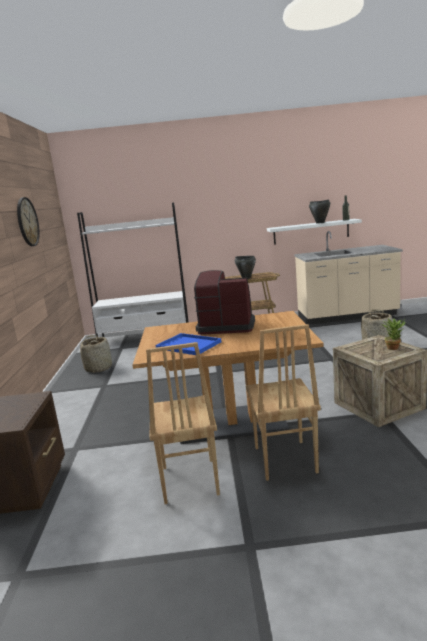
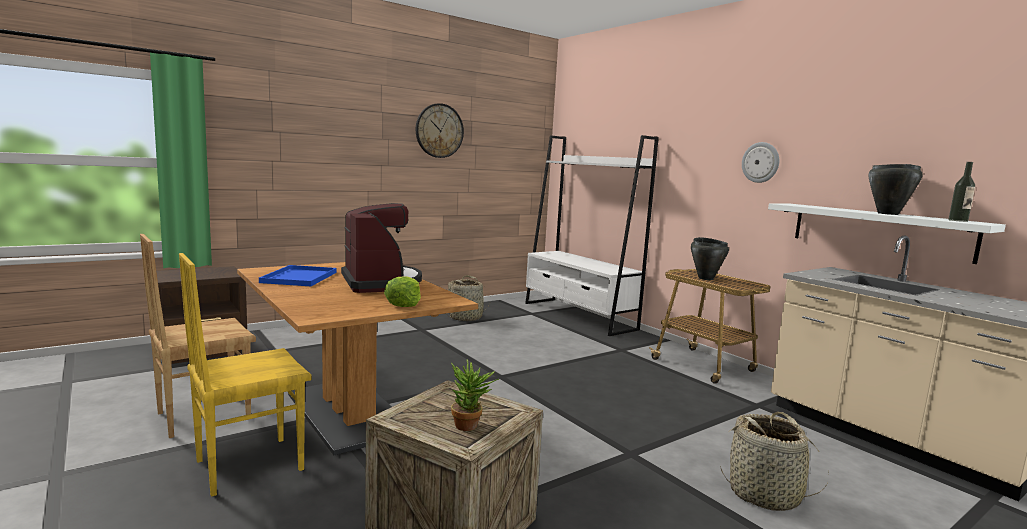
camera: 55 degrees right, 5 degrees down
(246, 209) = (760, 162): none -> wall clock
(284, 460) = (248, 465): brown chair -> yellow chair
(286, 323) = (403, 304): none -> lettuce

